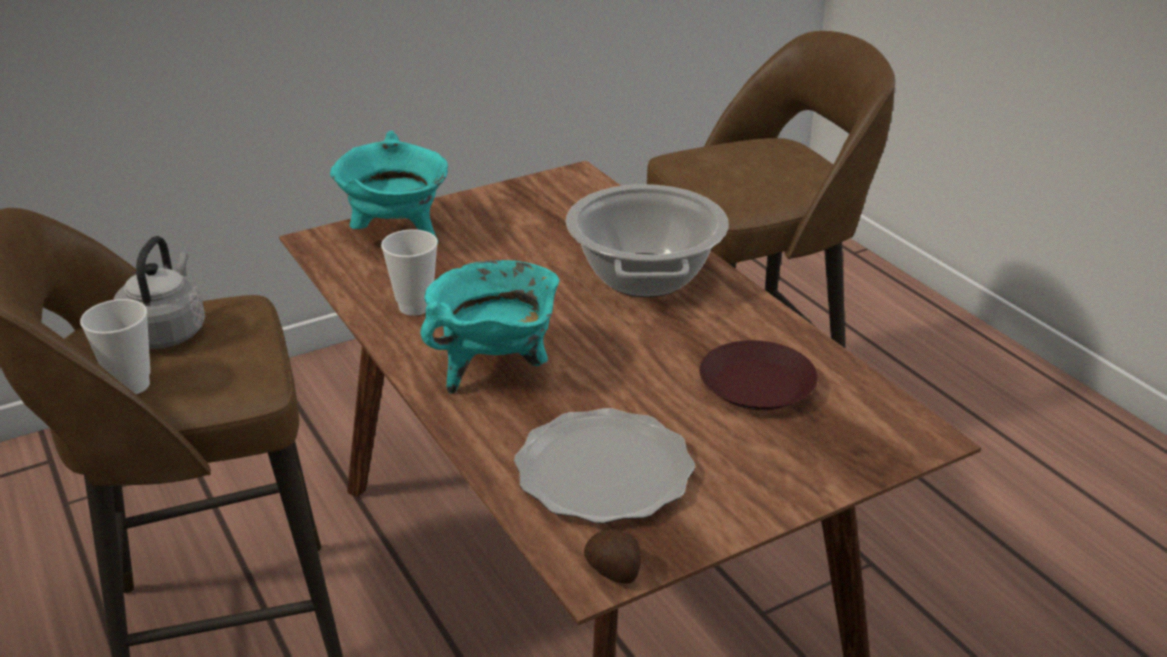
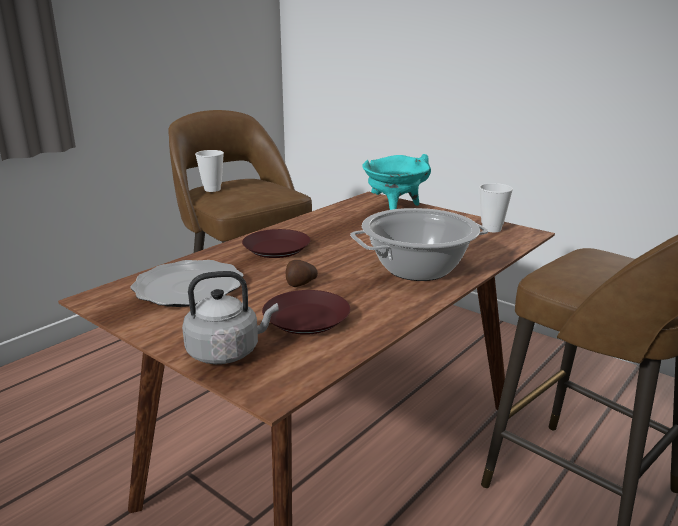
camera: 70 degrees right, 10 degrees down
(167, 331) = (256, 186): grey kettle -> grey kettle (227, 352)
(415, 307) = (325, 224): cup -> cup (491, 229)
(496, 370) = (276, 249): turquoise cooking pot -> brown plate
(614, 572) = (97, 303): potato -> potato (300, 284)

